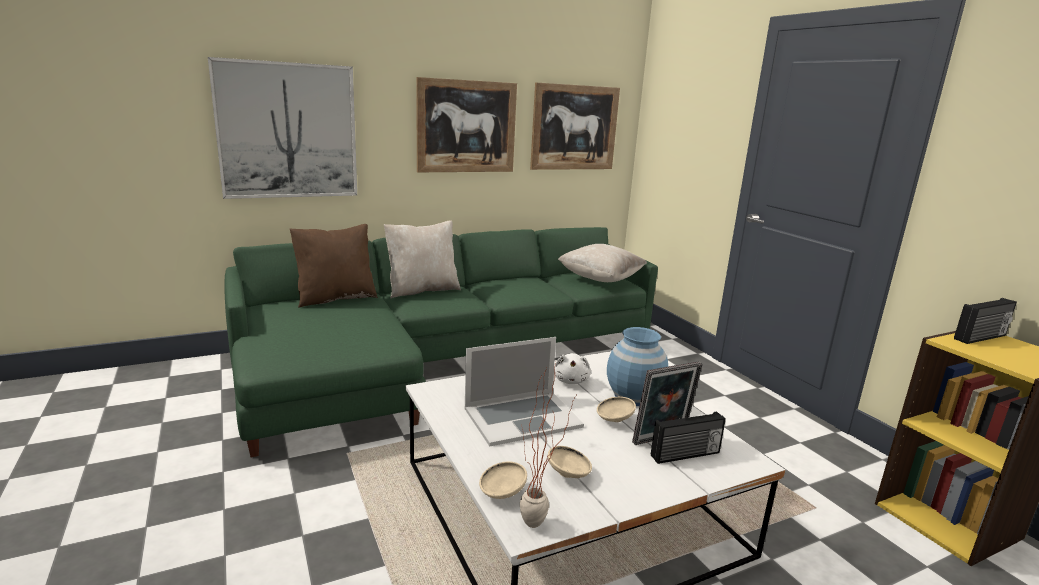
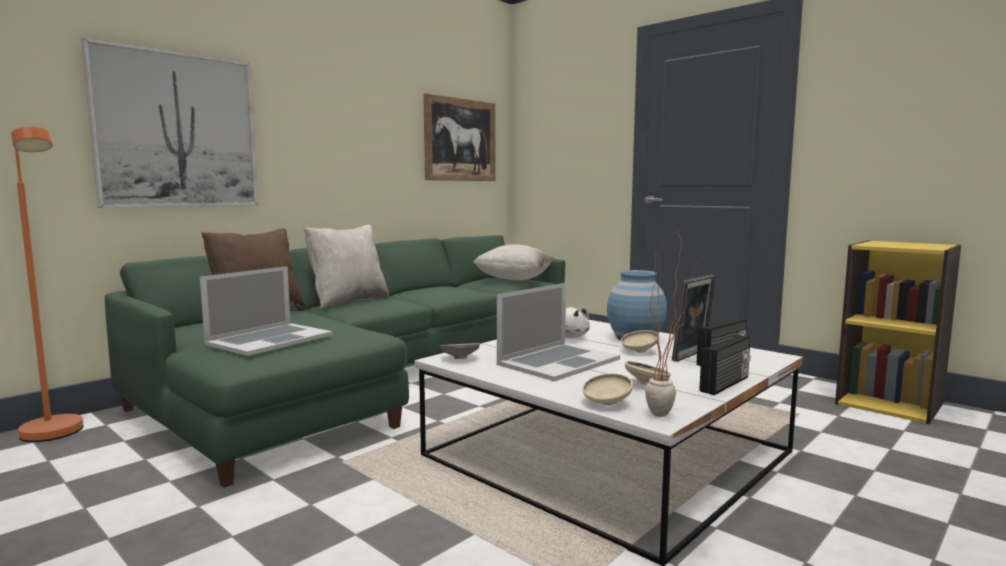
camera: 20 degrees left, 10 degrees down
(185, 373) = (55, 436): none -> orange floor lamp
(309, 339) = (269, 339): none -> laptop
(442, 392) = (460, 359): none -> grey bowl
(466, 127) = (364, 134): picture -> none
(981, 338) = (881, 242): radio -> radio (726, 384)

